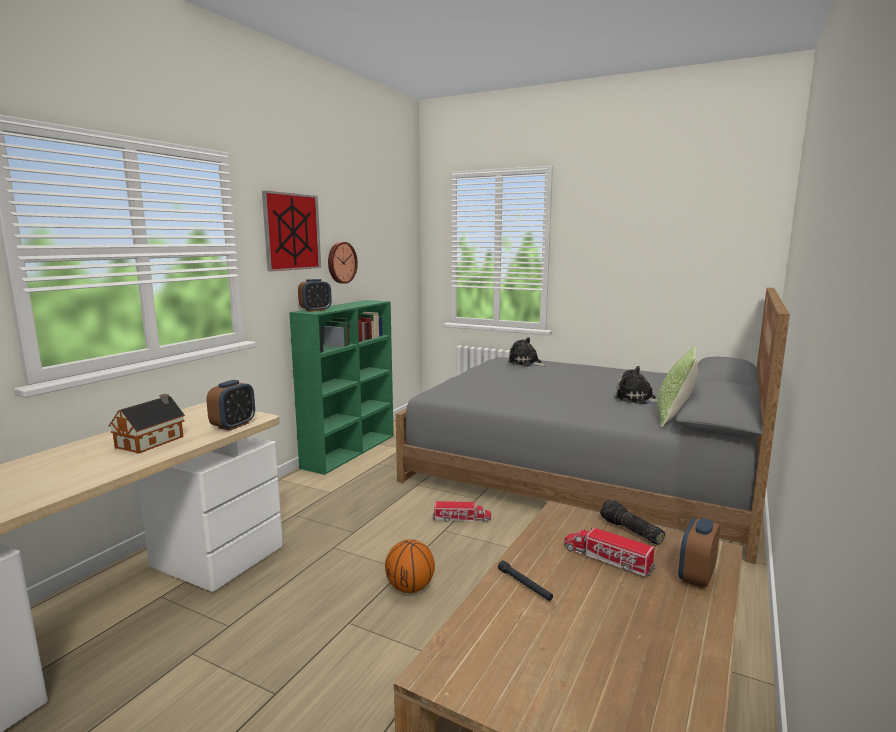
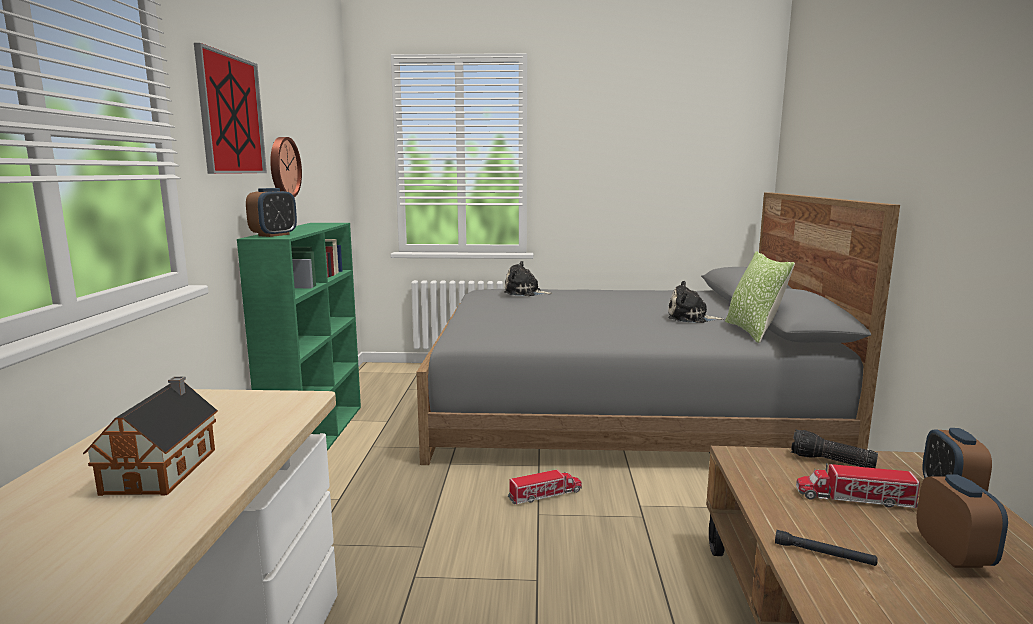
camera: 25 degrees left, 0 degrees up
(233, 425) = (282, 417): alarm clock -> alarm clock (953, 554)
(410, 588) = (568, 602): basketball -> none

